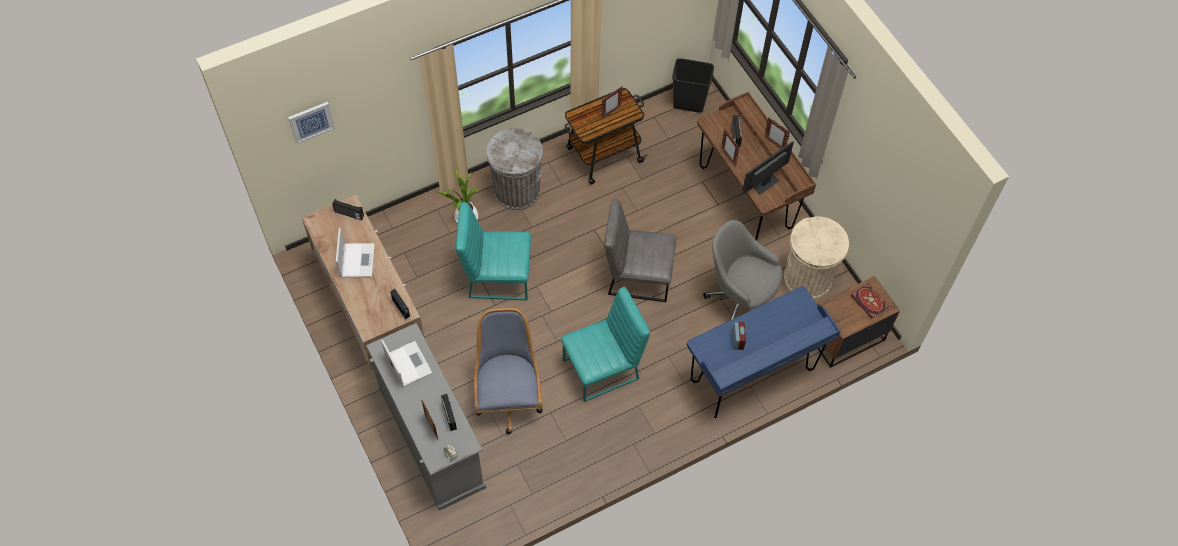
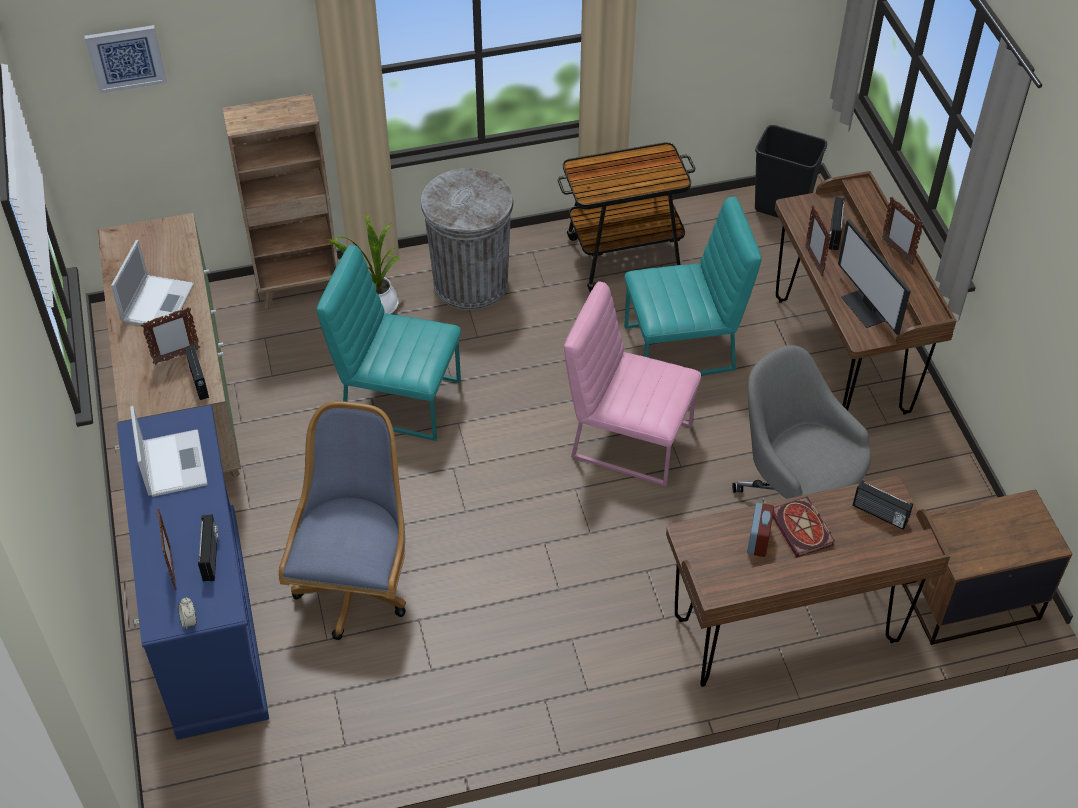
camera: 15 degrees right, 10 degrees down
(349, 214) = (171, 237): radio -> radio (879, 514)
(414, 214) = (299, 287): none -> brown bookcase
(431, 438) = (207, 619): grey cabinet -> blue cabinet
(603, 369) = (529, 569): turquoise chair -> turquoise chair (683, 348)
(611, 112) = (638, 172): picture frame -> picture frame (176, 356)
(637, 276) = (628, 439): grey chair -> pink chair
(752, 376) = (786, 632): blue desk -> brown desk
(764, 183) = (867, 308): monitor -> monitor turned 90 degrees counterclockwise
(808, 278) = (921, 495): beige trash can -> none
(870, 302) = (1019, 530): book -> book (803, 529)

